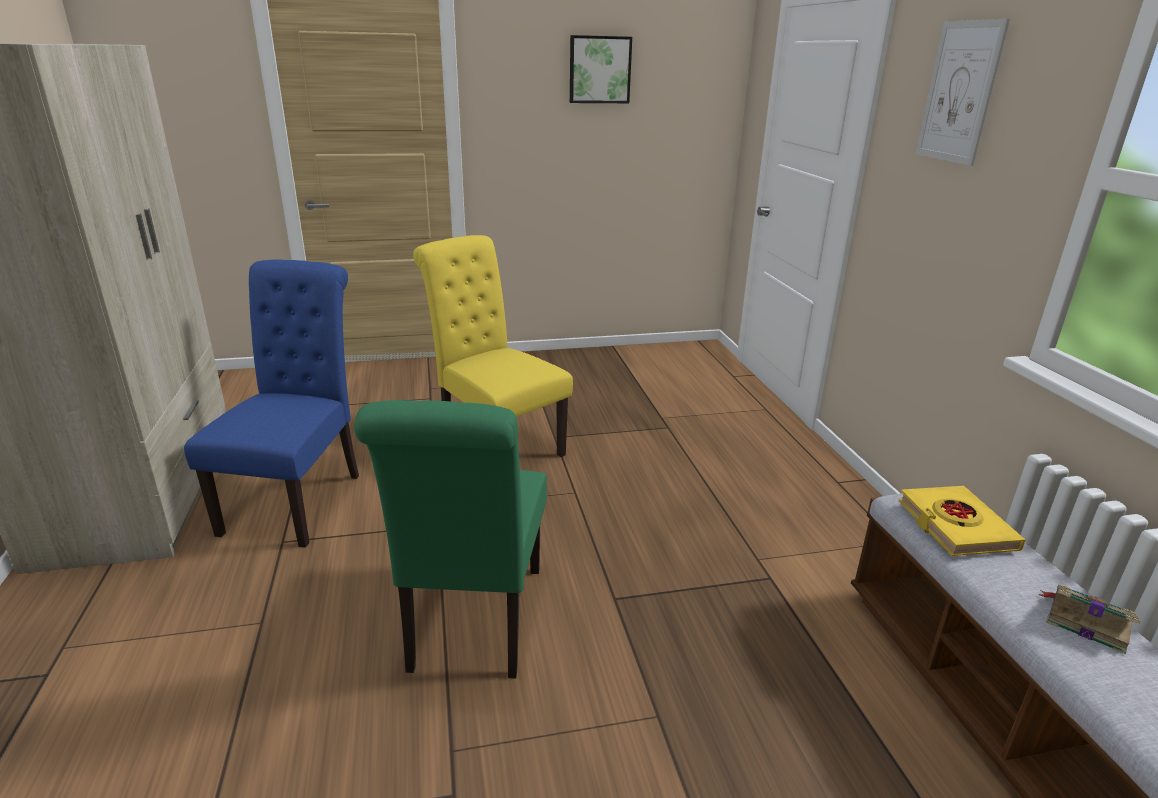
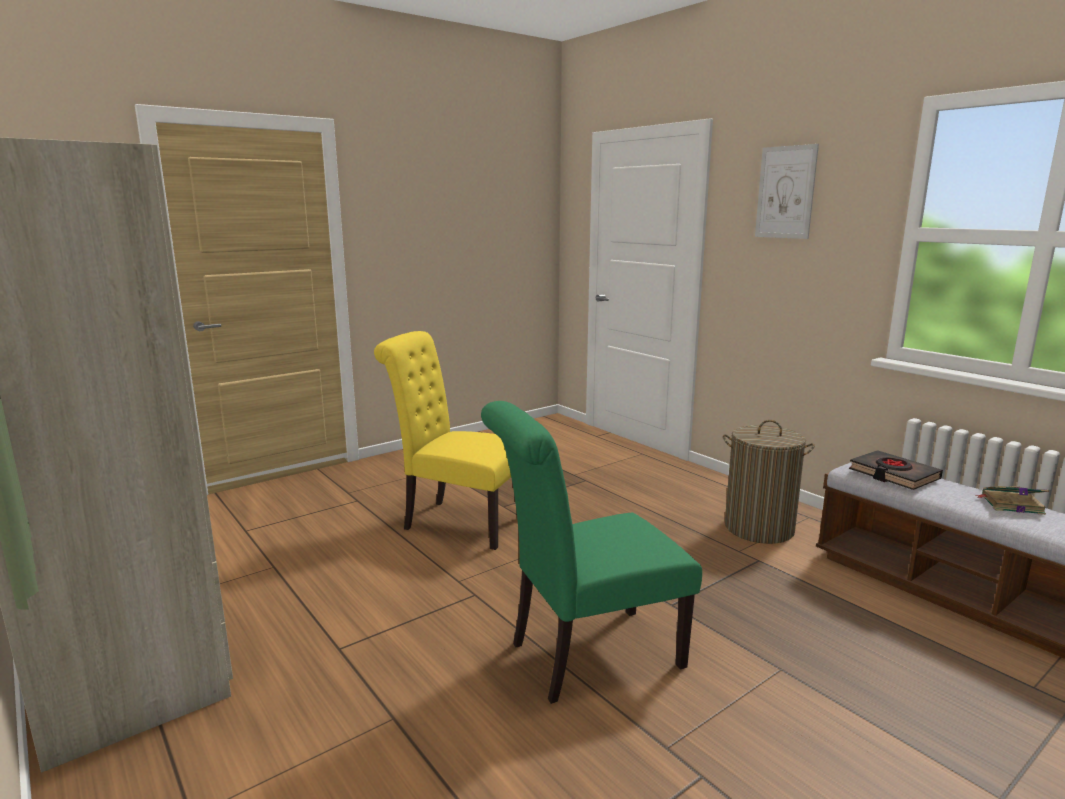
camera: 25 degrees left, 10 degrees down
(299, 498) = (315, 610): blue chair -> none
(473, 624) = (586, 656): green chair -> green chair turned 90 degrees clockwise
(599, 70) = (455, 192): picture -> none
(813, 538) = (758, 528): none -> laundry basket
(955, 526) = (893, 475): yellow book -> black book

